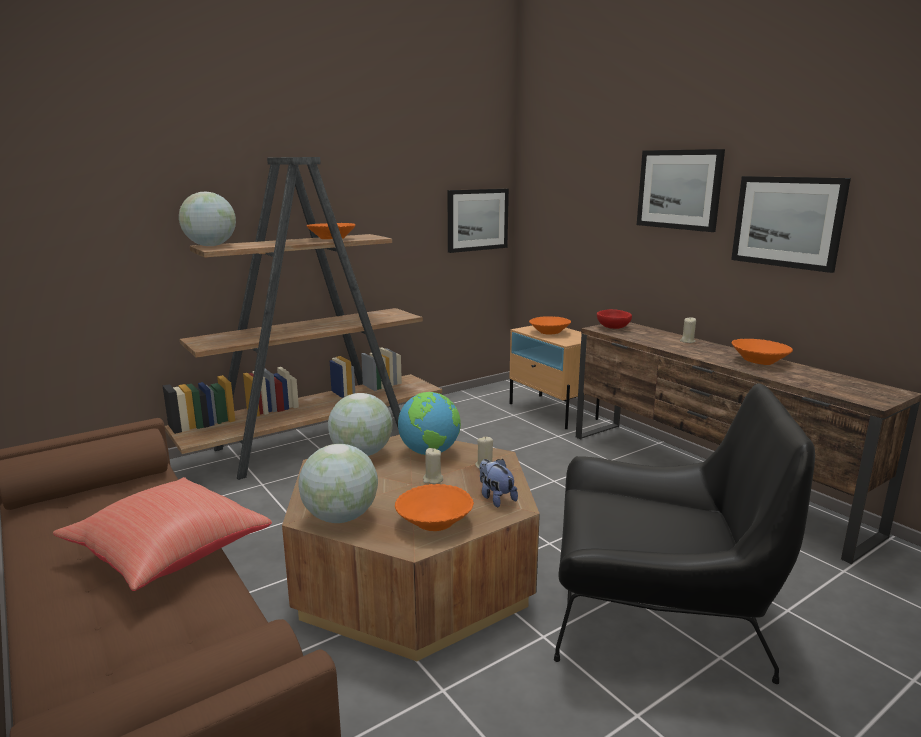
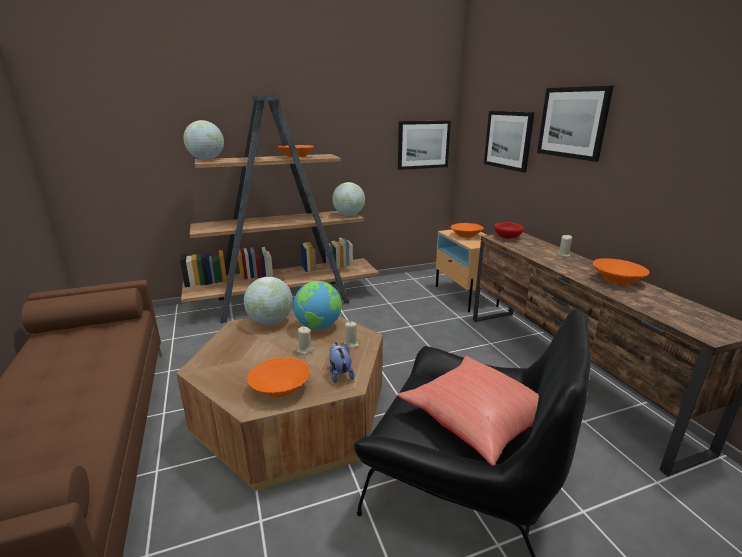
camera: 15 degrees right, 5 degrees up
(167, 555) = (90, 384): red pillow -> red pillow (476, 422)
(340, 517) = (218, 373): globe -> globe (349, 215)
(787, 222) = (661, 155): picture -> picture (508, 140)

